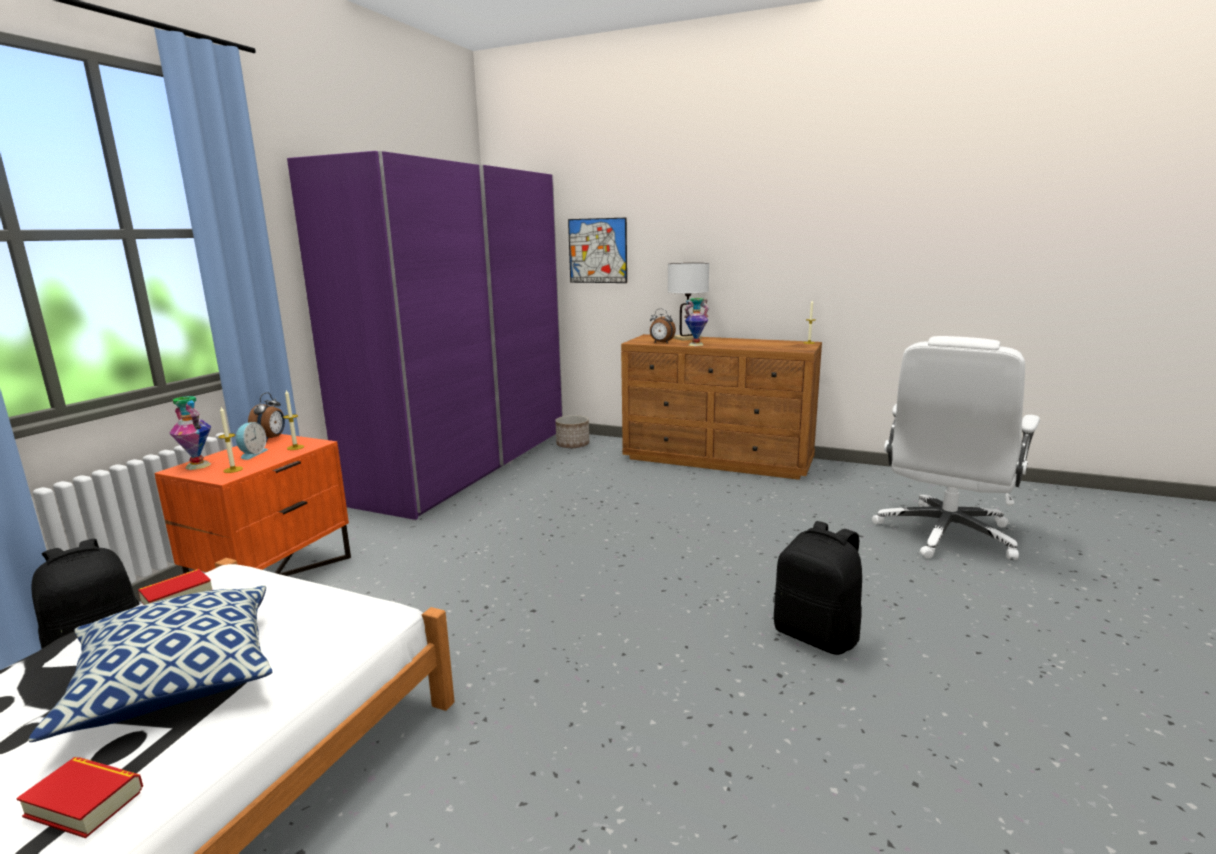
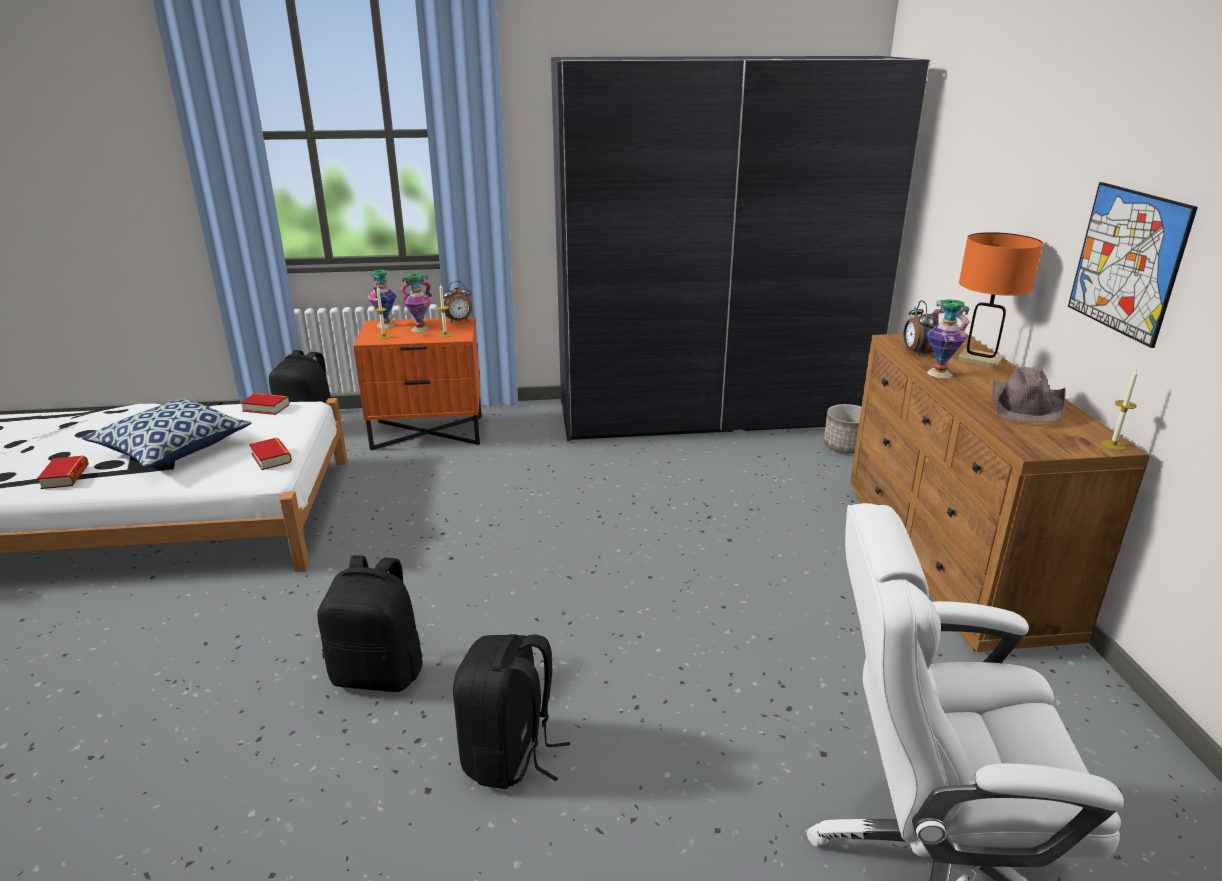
camera: 60 degrees right, 10 degrees up
(252, 454) = (420, 329): alarm clock -> vase
(338, 605) = (271, 458): none -> book
(465, 464) = (712, 413): purple wardrobe -> grey wardrobe
(597, 251) = (954, 186): picture -> picture (1127, 262)
(676, 680) = (379, 673): none -> black backpack
(687, 338) = (979, 359): white table lamp -> orange table lamp
(753, 343) = (1026, 405): none -> brown hat

